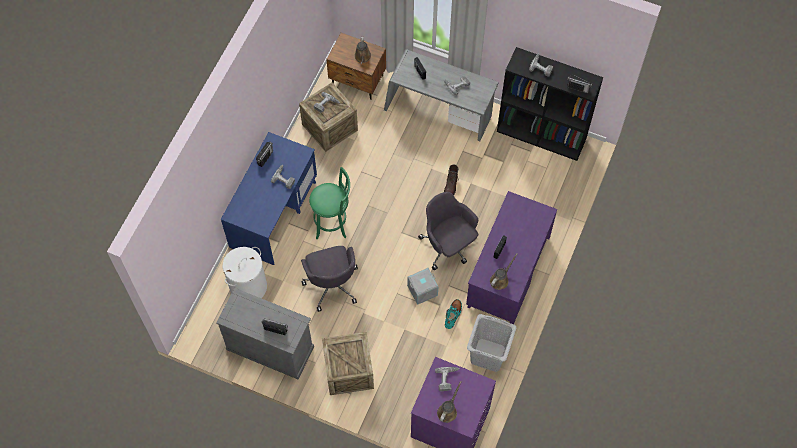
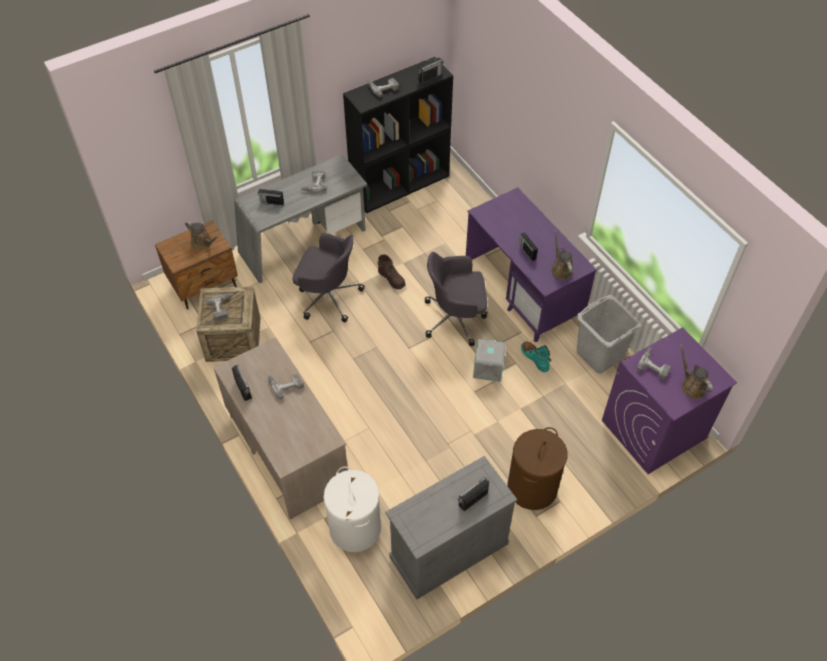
camera: 55 degrees left, 10 degrees down
(273, 213) = (286, 449): blue desk -> beige desk
(332, 284) = (418, 444): grey office chair -> grey office chair (328, 296)
(333, 223) = (347, 401): green stool -> none
(348, 371) = (532, 487): crate -> brown laundry basket

